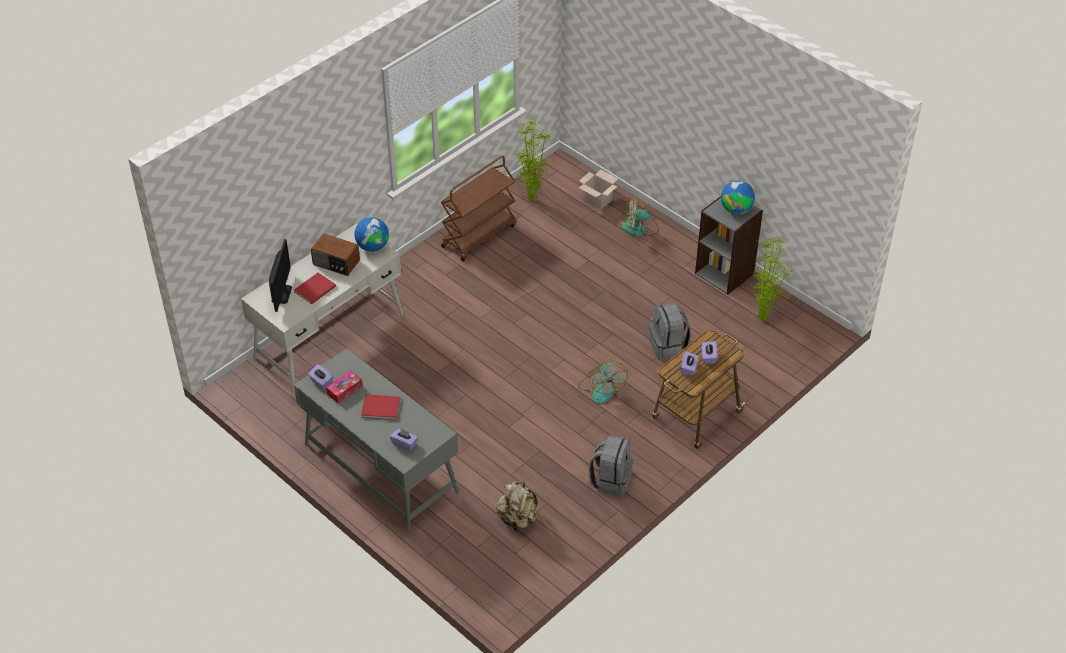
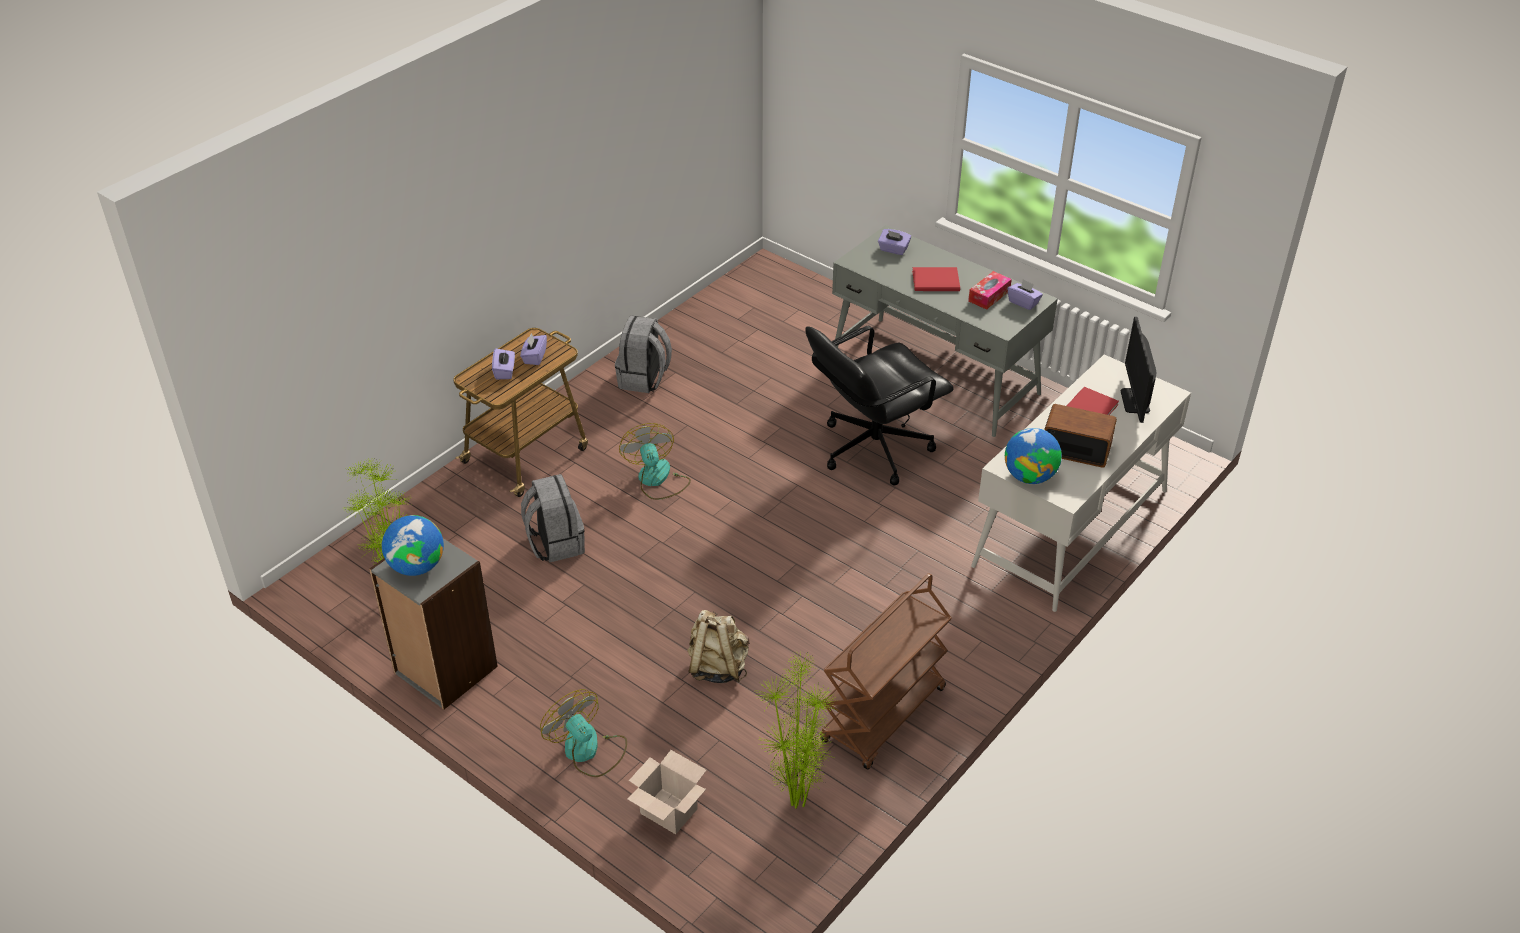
camera: 175 degrees right, 5 degrees down
(444, 404) = (873, 448): none -> black office chair
(517, 519) = (755, 336): beige backpack -> beige backpack (717, 667)
(640, 228) = (588, 751): fan -> fan turned 120 degrees counterclockwise

